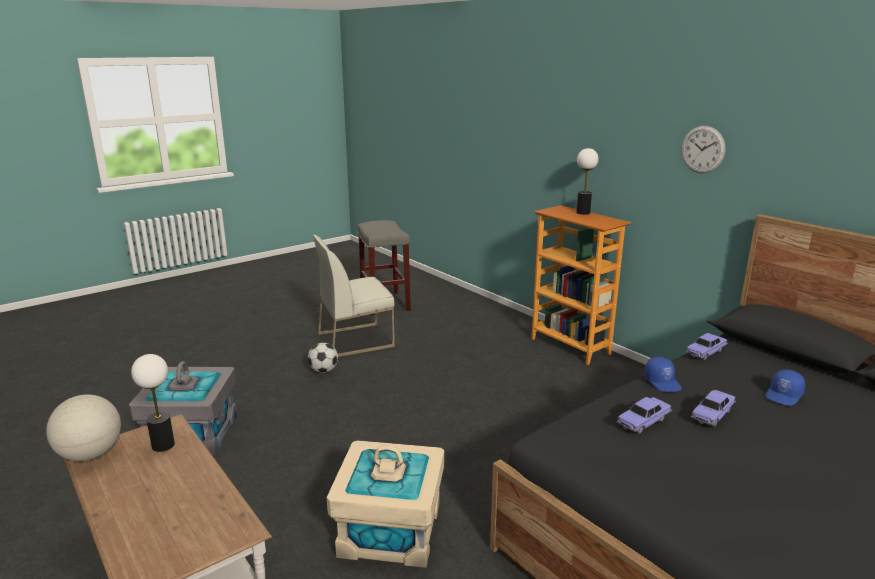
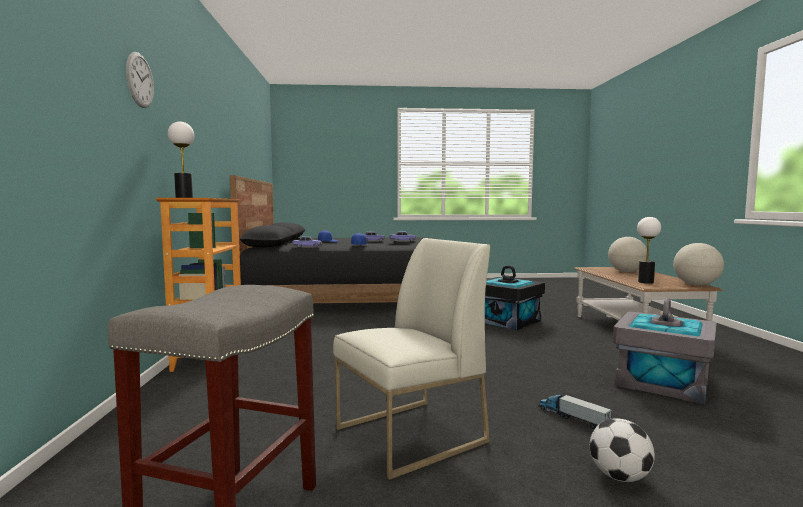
camera: 145 degrees left, 15 degrees down
(165, 516) = (626, 272): none -> globe
(271, 375) = (572, 418): none -> toy truck
(324, 370) = (495, 404): football -> football (619, 477)
(356, 340) = (410, 436): white chair -> white chair turned 45 degrees counterclockwise
(390, 530) = (507, 321): beige storage box -> black storage box
(702, 149) = (208, 130): wall clock -> wall clock (140, 80)

